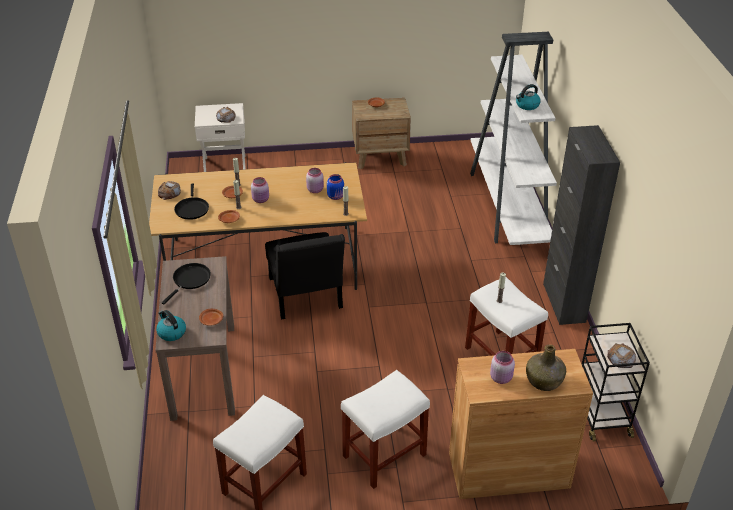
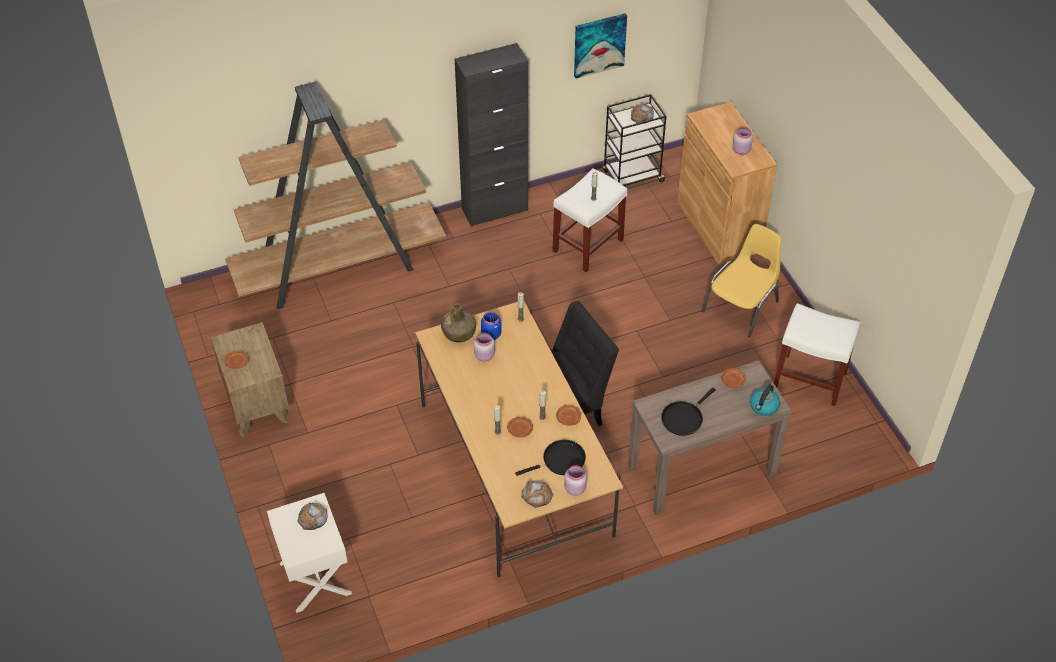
camera: 105 degrees left, 10 degrees up
(190, 280) = (683, 418): black frying pan -> black frying pan turned 60 degrees counterclockwise
(261, 200) = (520, 400): pink jar -> pink jar (575, 488)
(383, 456) = (742, 306): white stool -> yellow chair
(508, 206) = (339, 267): white bookcase -> brown bookcase
(527, 105) = (363, 141): kettle -> none
(544, 380) = (731, 127): green bottle -> green bottle (459, 333)
(650, 249) = (599, 44): none -> picture

